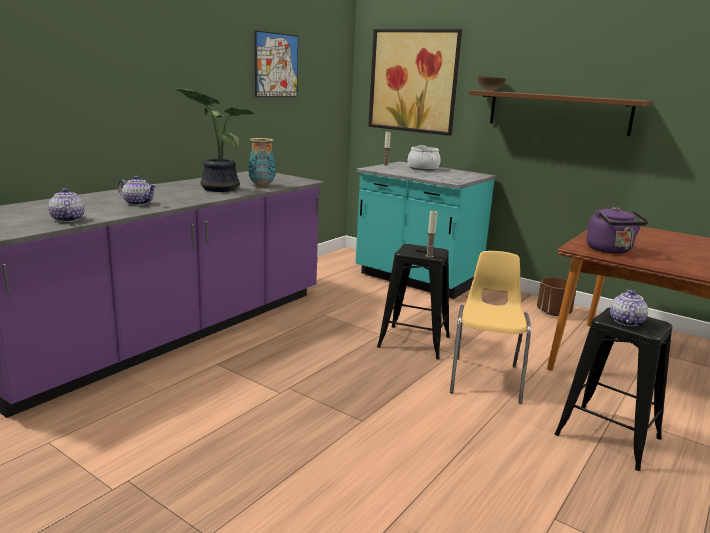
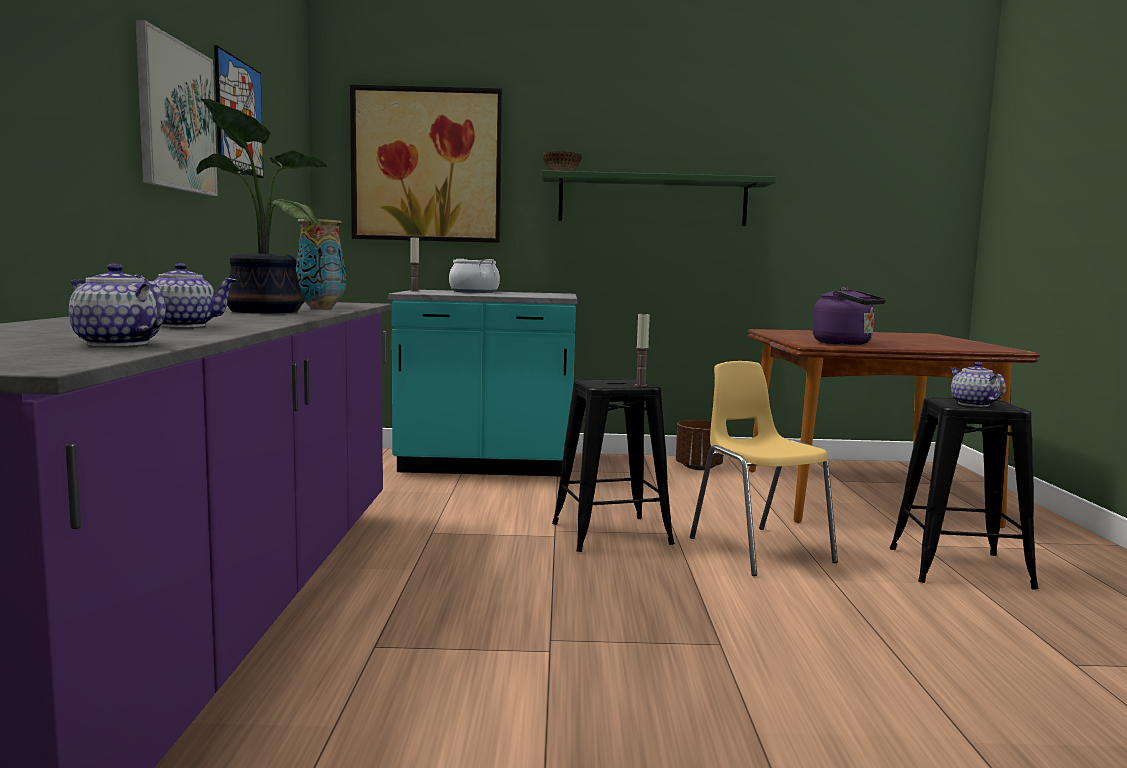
camera: 35 degrees left, 10 degrees down
(219, 77) = (176, 116): none -> picture
(558, 112) = (652, 201): brown shelf -> green shelf

